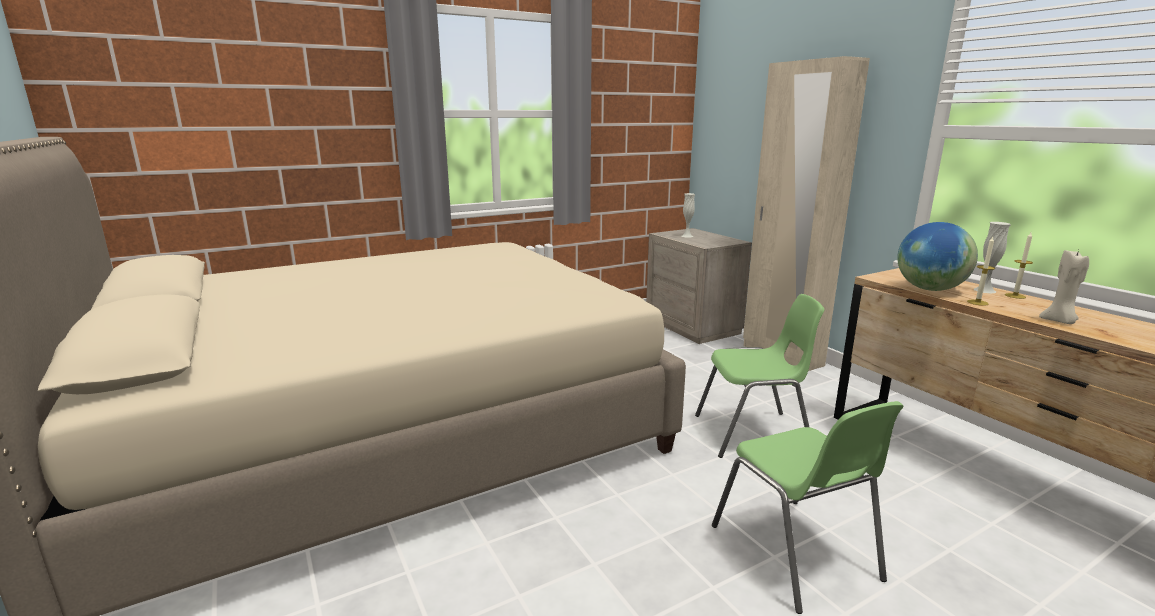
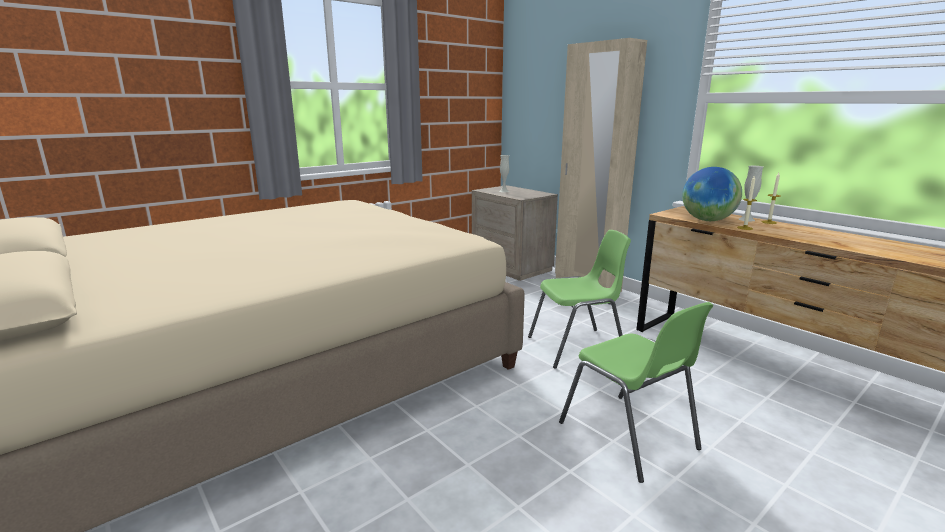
camera: 10 degrees left, 0 degrees up
(1059, 321) = (805, 238): beige candle -> none

